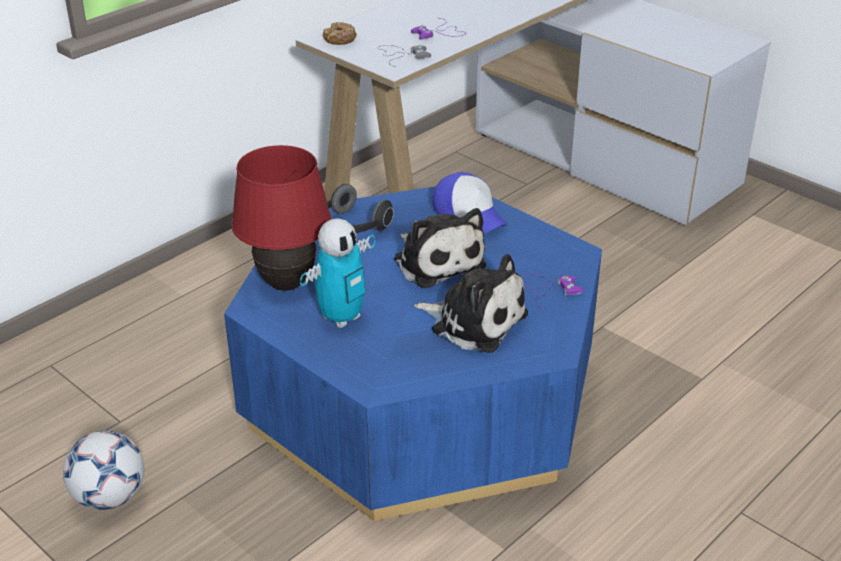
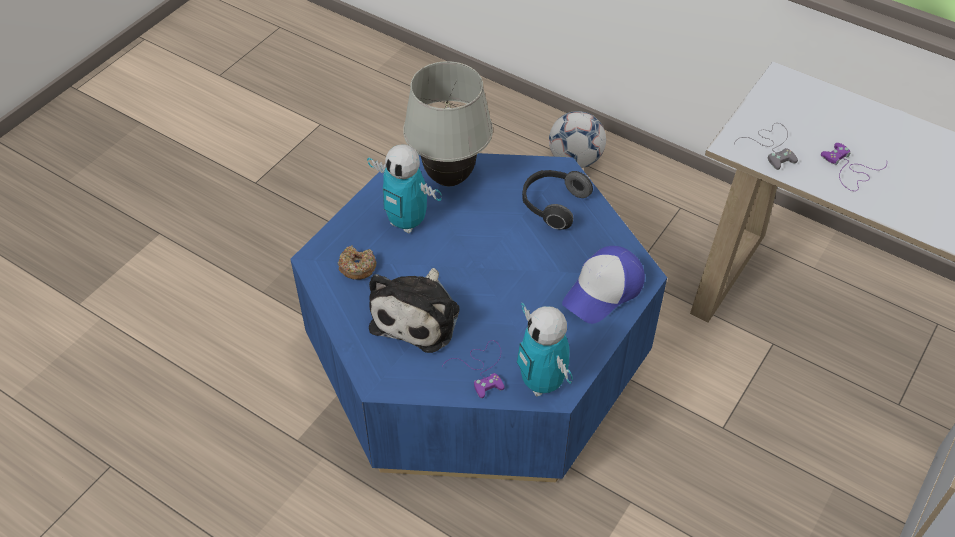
camera: 80 degrees right, 15 degrees up
(110, 497) = (327, 184): football -> football (575, 160)
(286, 284) = (448, 178): red table lamp -> white table lamp
(340, 39) = (789, 92): donut -> donut (357, 267)
(437, 261) = (510, 276): plush toy -> none
(568, 258) = (542, 383): none -> toy robot

